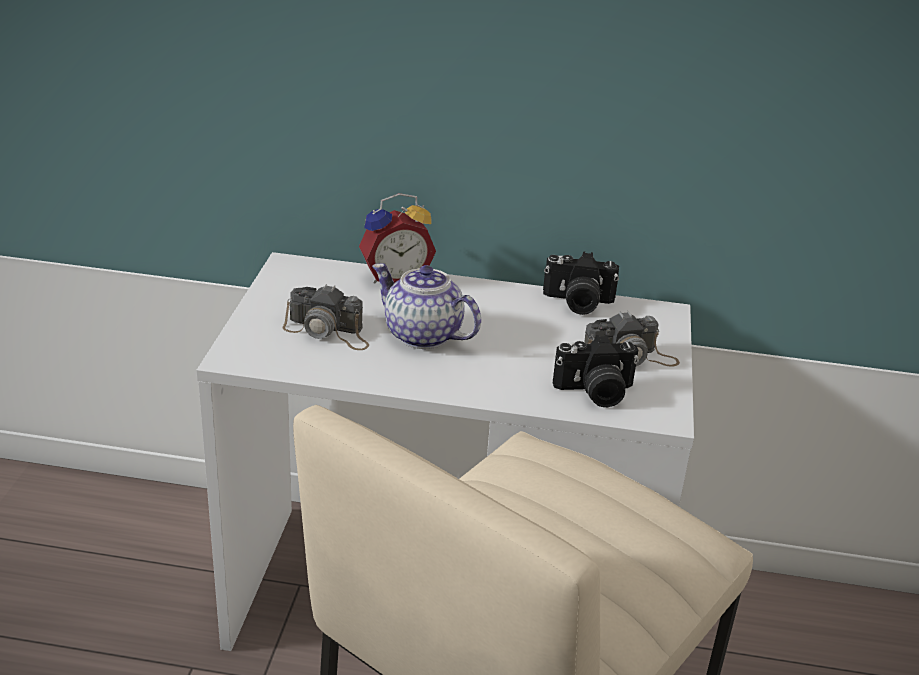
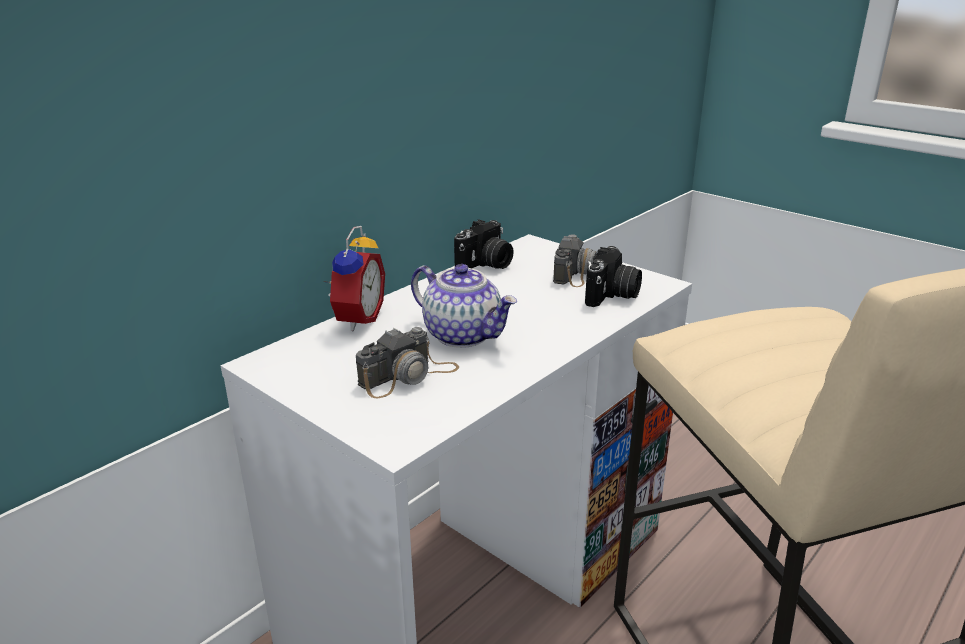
camera: 55 degrees left, 5 degrees down
(421, 335) = (464, 335): teapot -> teapot turned 120 degrees counterclockwise

